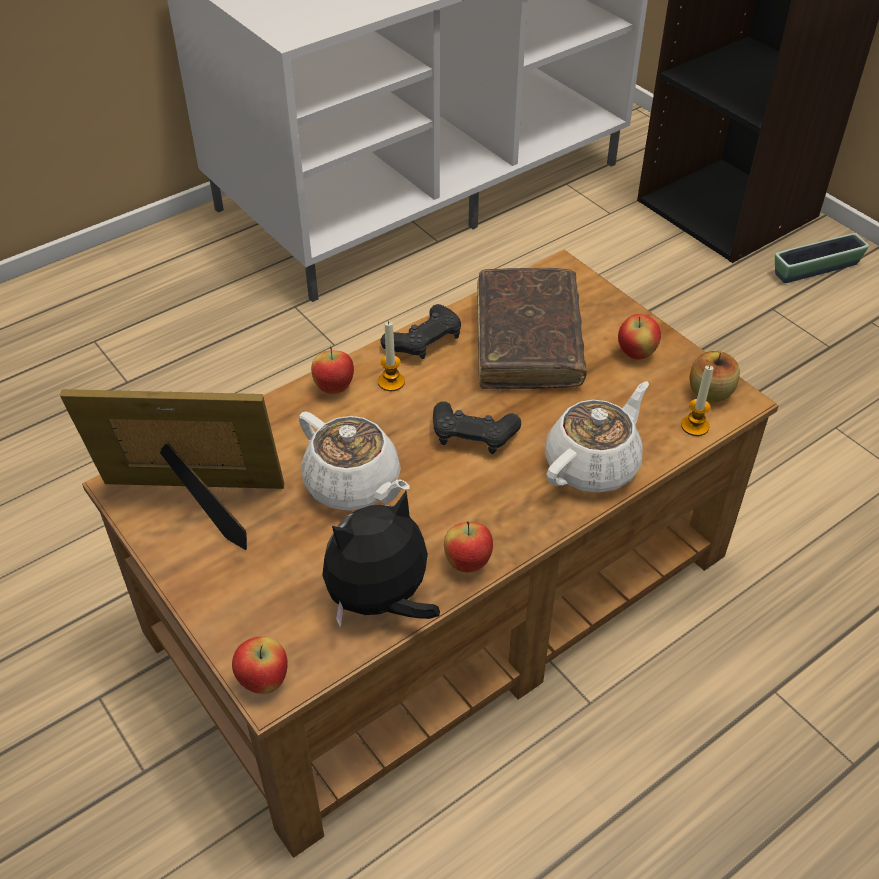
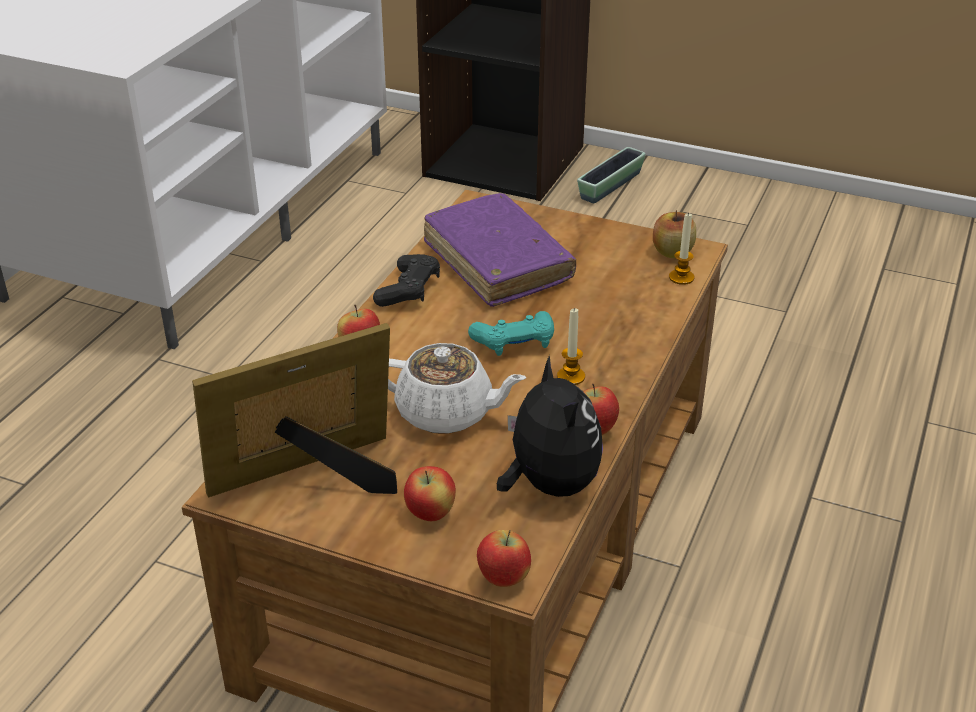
camera: 30 degrees left, 10 degrees down
(381, 601) = (548, 484): plush toy -> plush toy turned 135 degrees clockwise
(391, 382) = (408, 329): candle -> candle (571, 377)
(473, 435) = (514, 343): black game controller -> turquoise game controller
(528, 341) = (497, 262): brown book -> purple book
(593, 465) = (629, 329): white teapot -> none
(636, 354) = (593, 244): apple -> apple (431, 514)

